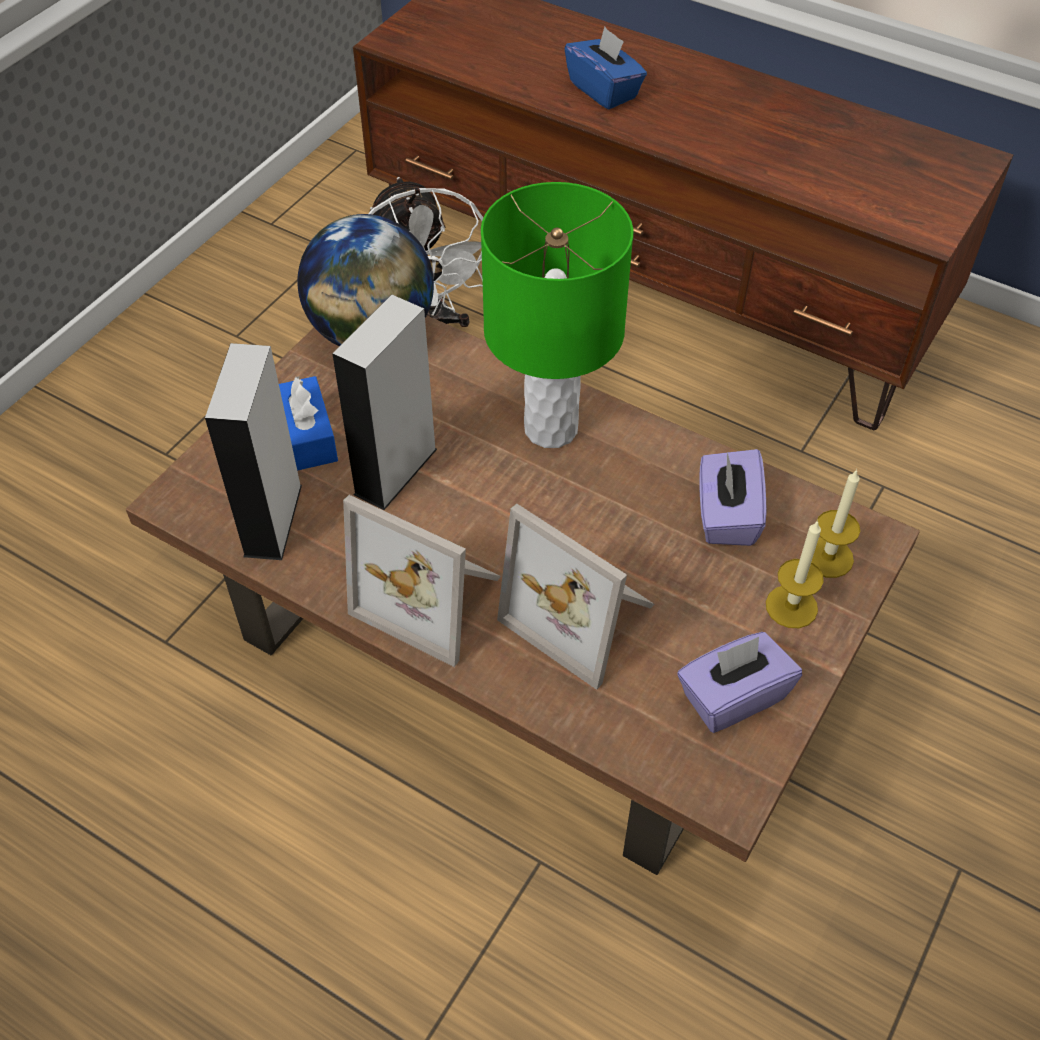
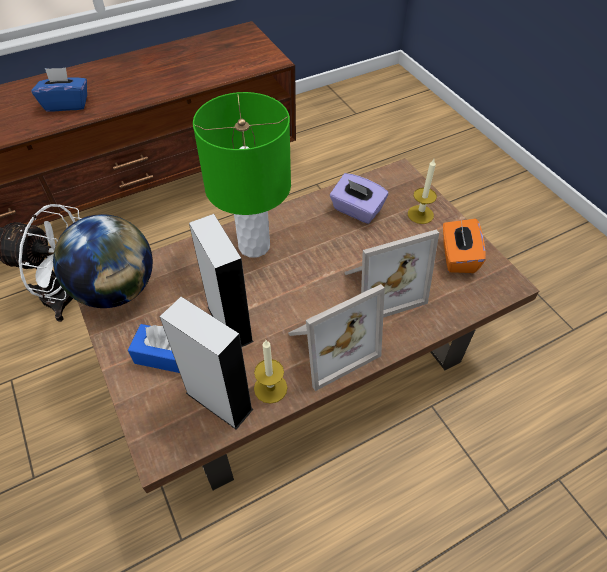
camera: 60 degrees left, 0 degrees up
(732, 696) = (457, 257): purple tissue box -> orange tissue box
(828, 557) = (401, 190): candle -> candle (270, 388)

